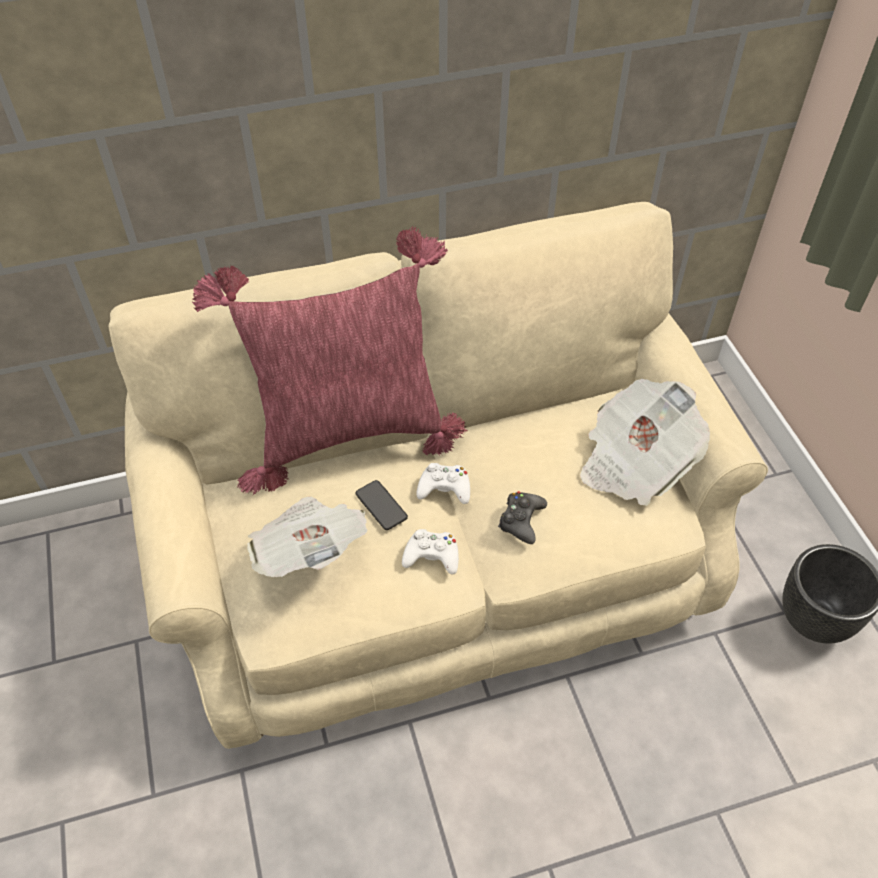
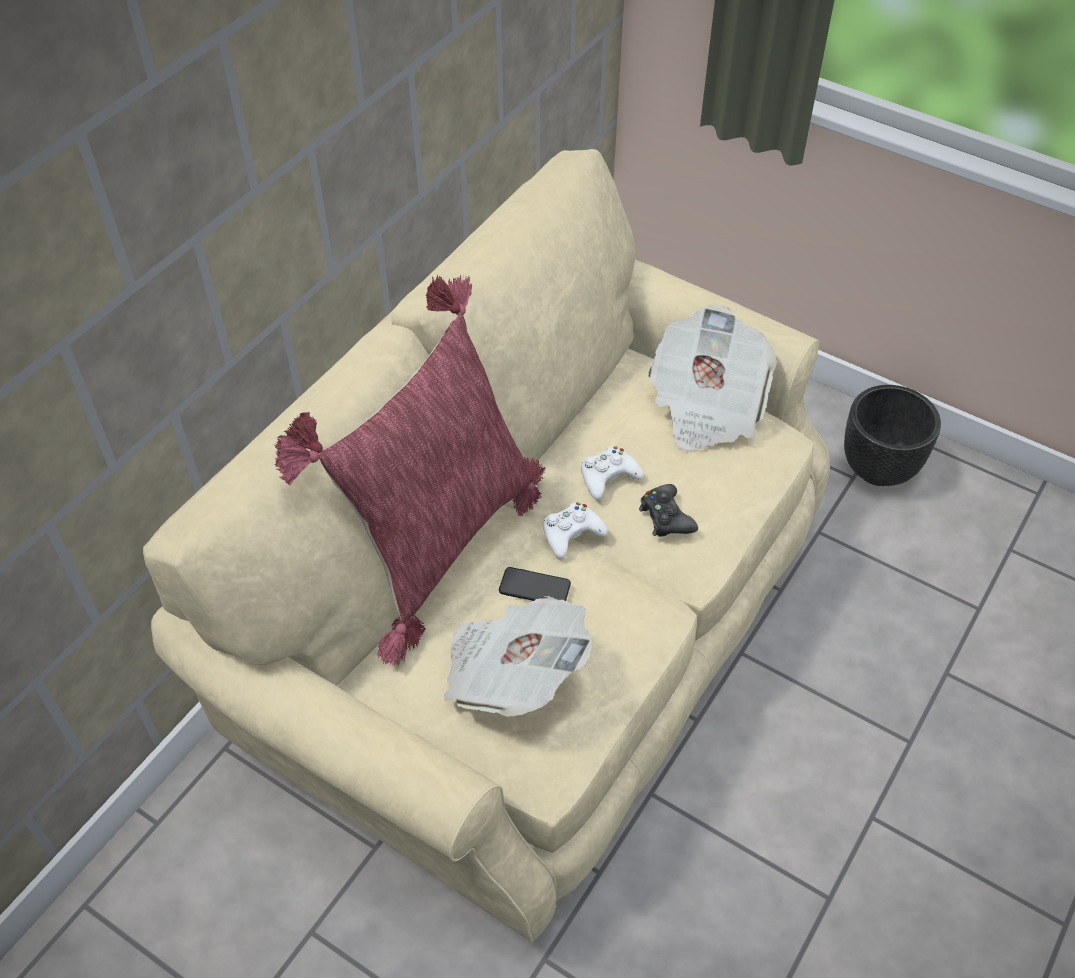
camera: 40 degrees left, 0 degrees up
(432, 556) = (622, 600): white game controller -> white game controller (608, 477)

